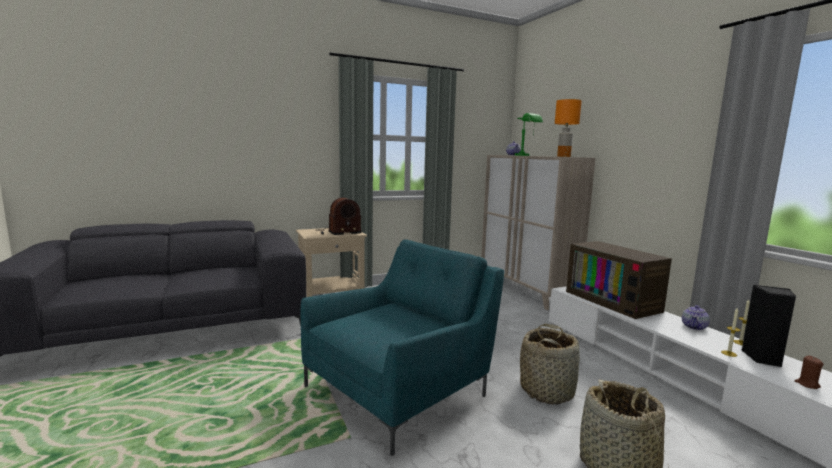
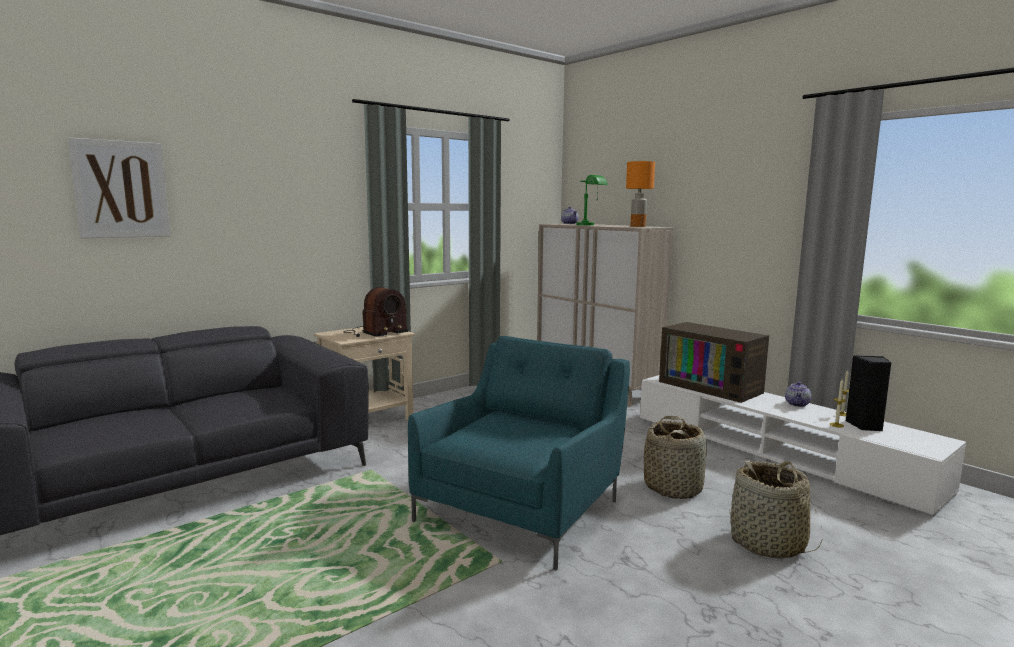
camera: 15 degrees left, 0 degrees up
(155, 117) = (121, 189): none -> picture
(807, 384) = (906, 443): brown candle -> none

